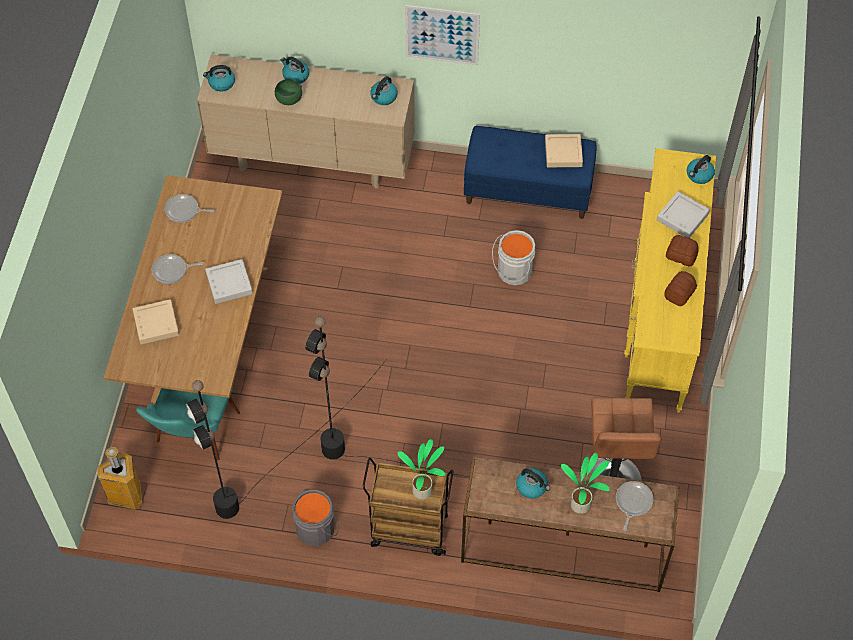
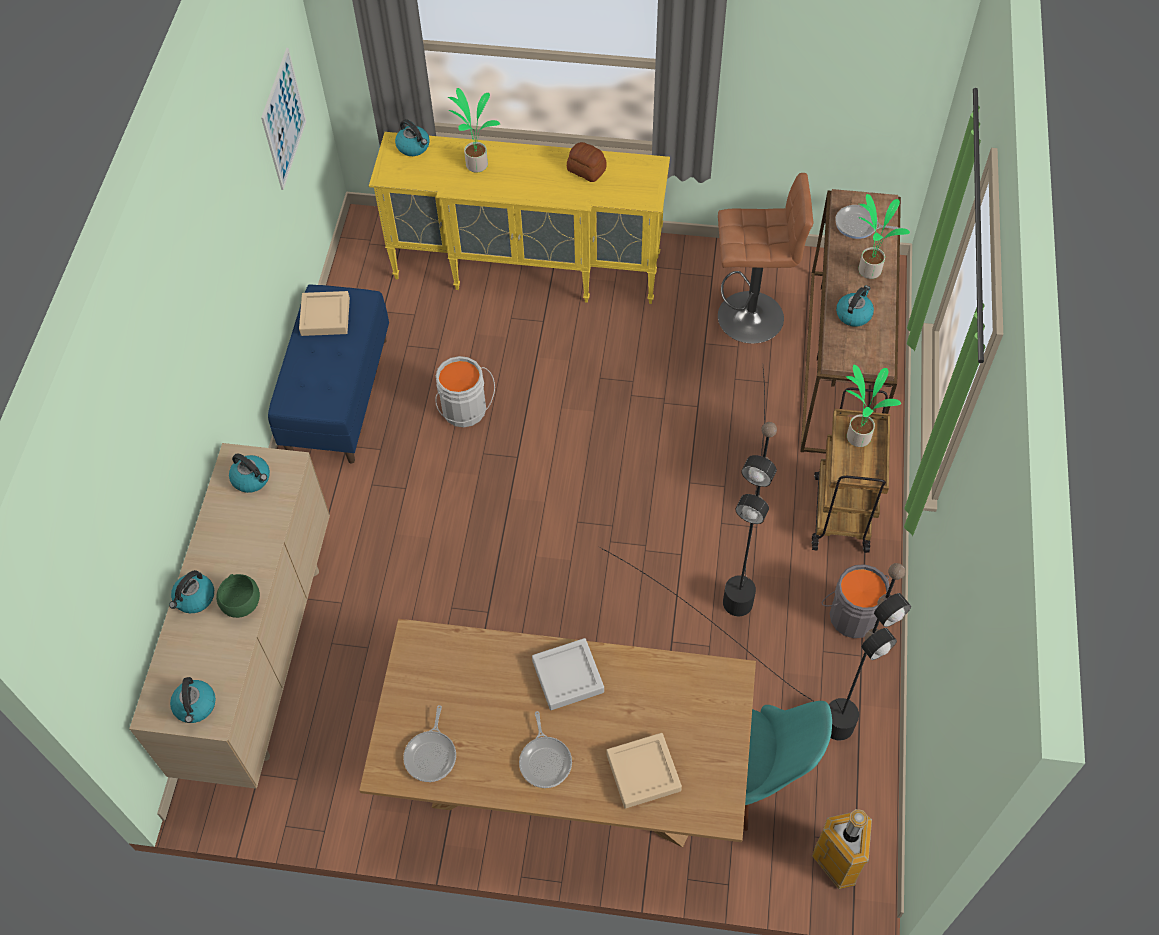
camera: 90 degrees left, 0 degrees up
(442, 35) = (205, 352): picture -> picture (283, 119)
(681, 255) = (532, 167): bread -> none
(682, 217) = (476, 164): grey tray -> potted plant

